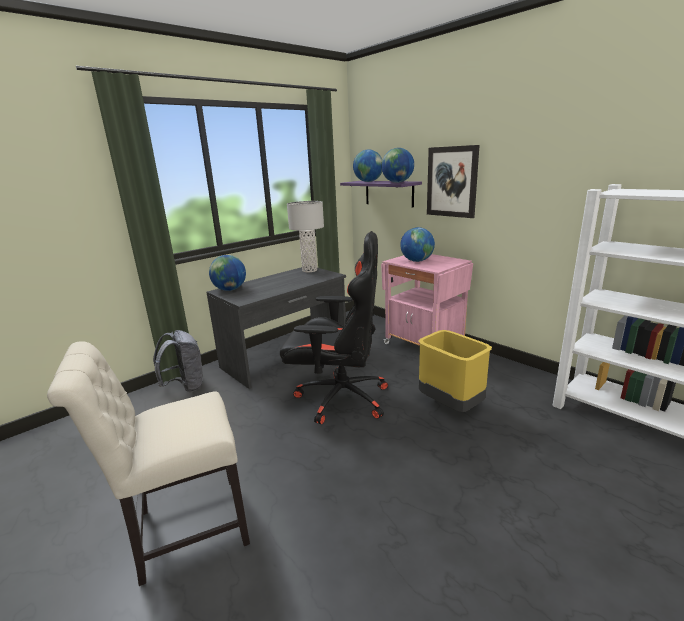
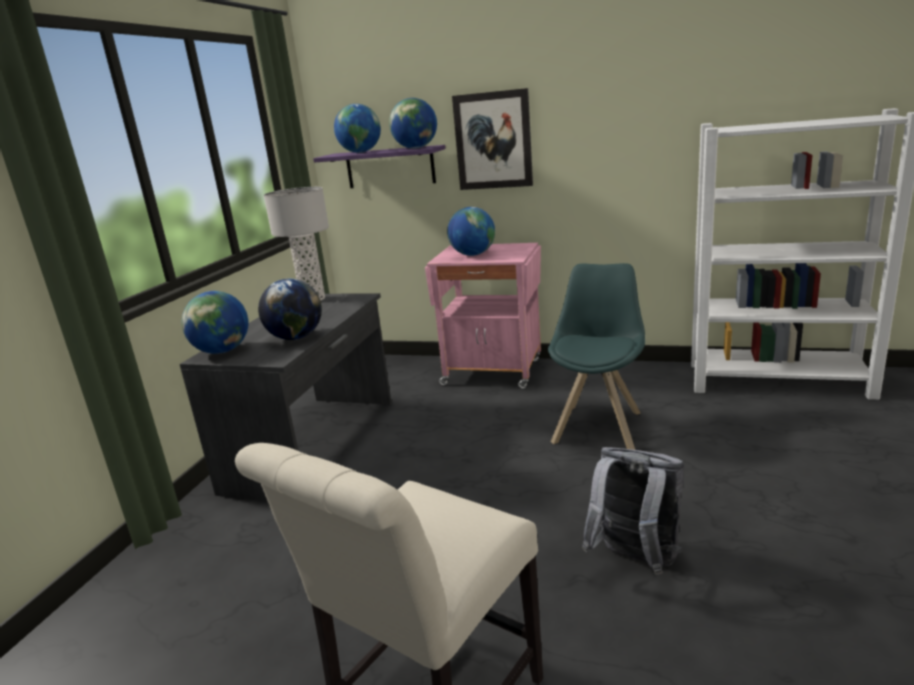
camera: 30 degrees left, 0 degrees up
(185, 386) = (184, 543): grey backpack -> grey backpack (635, 561)
(268, 291) = (295, 338): none -> globe
(335, 398) = (452, 470): black office chair -> none
(451, 405) = (598, 427): yellow trash can -> turquoise chair

